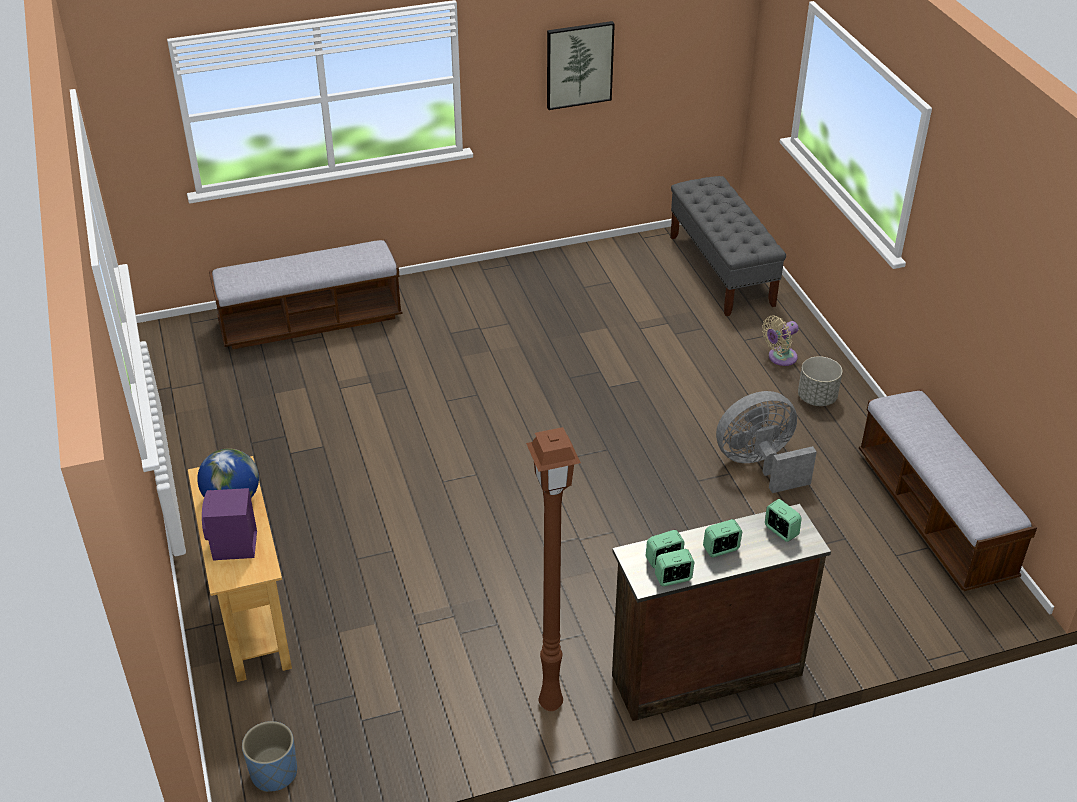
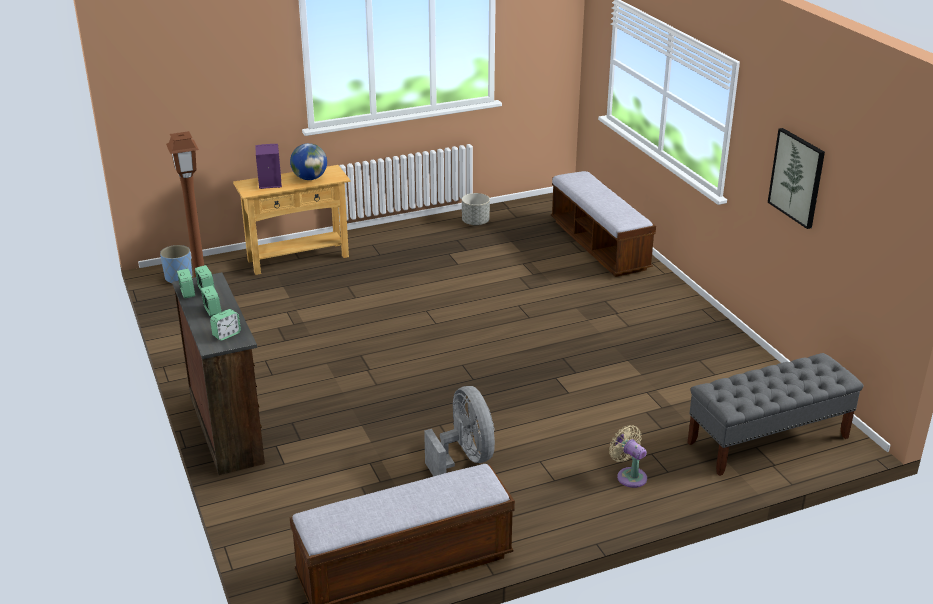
camera: 85 degrees right, 10 degrees down
(817, 397) = (571, 498): grey planter -> grey planter (475, 222)

